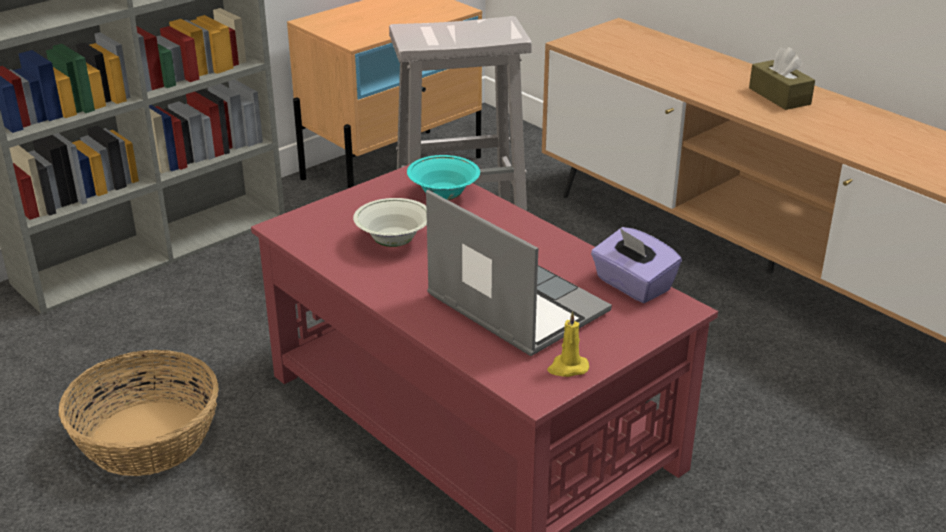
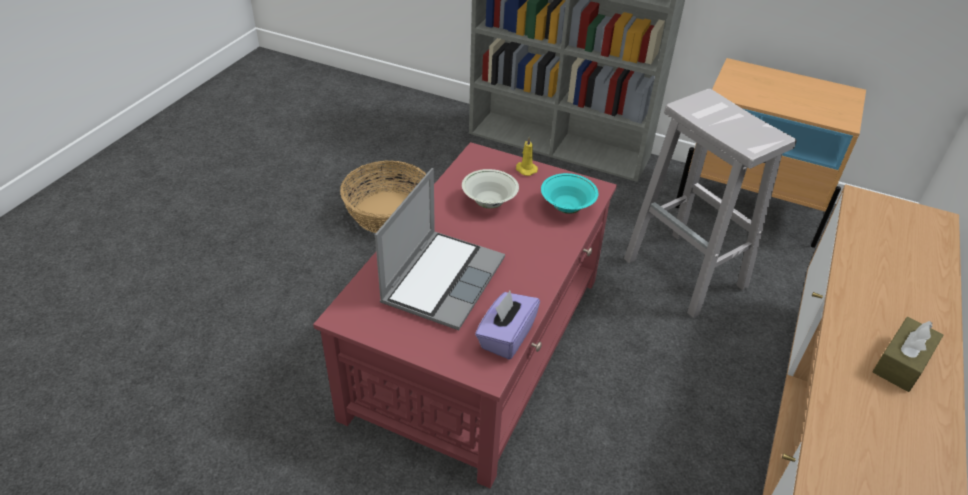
camera: 65 degrees right, 10 degrees up
(567, 368) = (378, 325): yellow candle -> yellow candle (525, 169)

